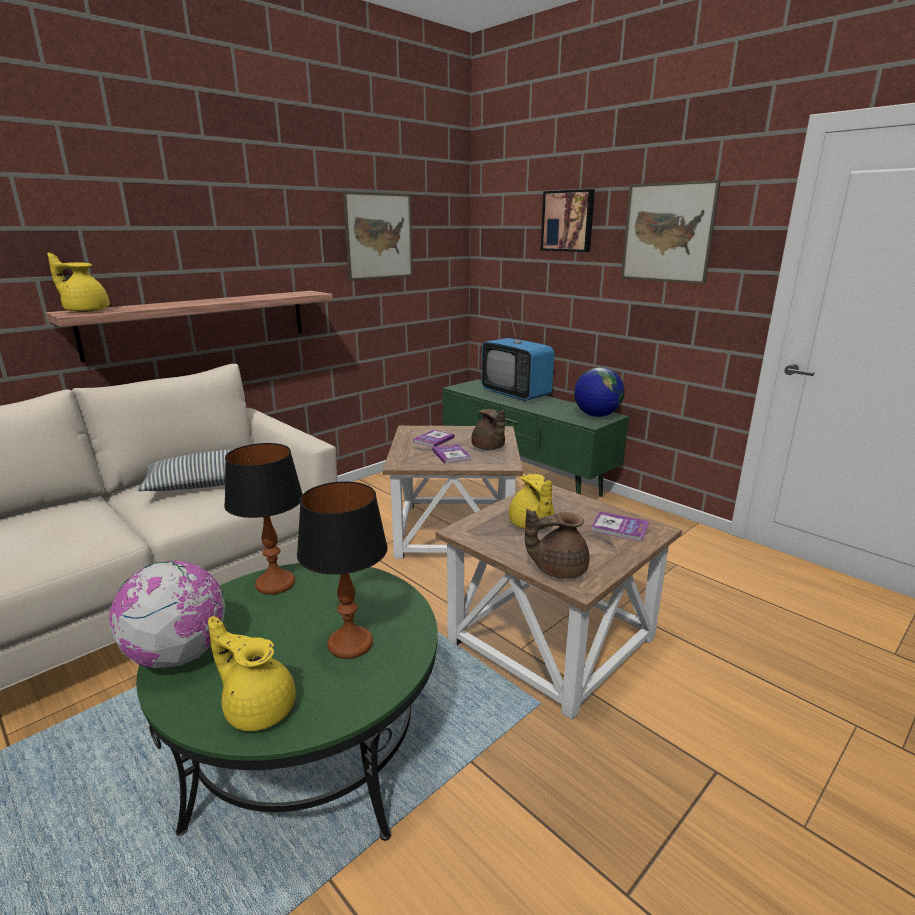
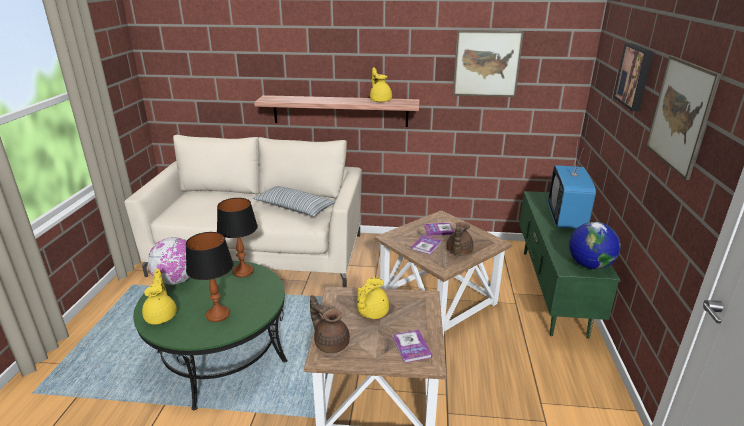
camera: 50 degrees right, 5 degrees up
(86, 311) = (274, 98): yellow teapot -> yellow teapot (380, 100)

